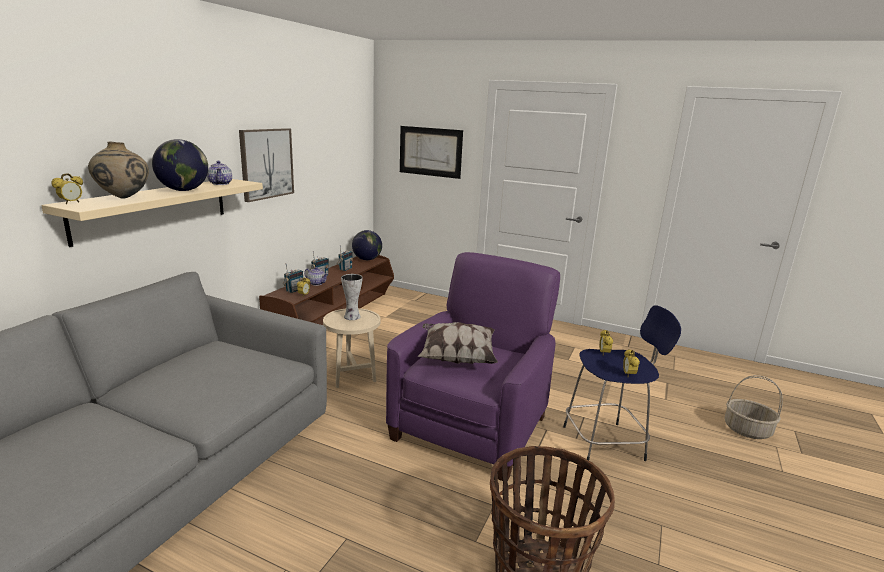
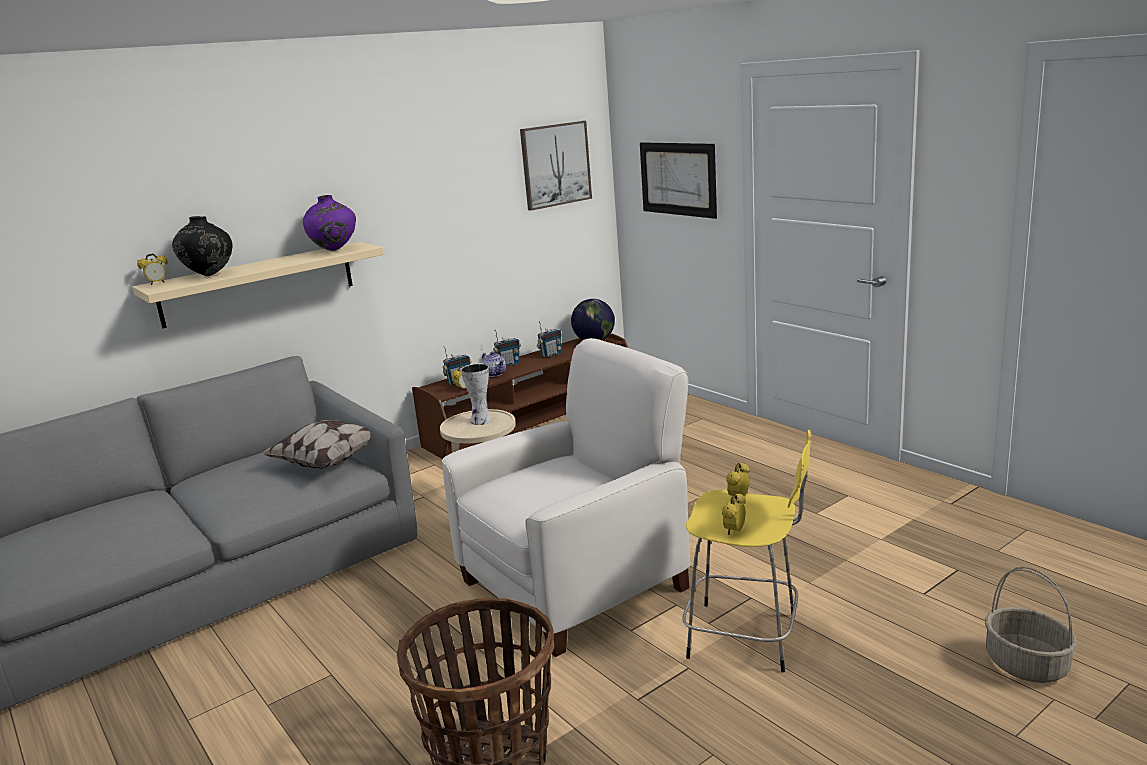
camera: 30 degrees right, 0 degrees up
(123, 198) = (209, 275): beige vase -> black vase
(183, 190) = (280, 263): globe -> none
(220, 183) = (334, 250): teapot -> purple vase
(266, 163) = (415, 218): picture -> picture (555, 165)
(456, 357) = (532, 483): pillow -> pillow (327, 462)
(471, 426) = (576, 583): purple armchair -> white armchair
(606, 443) = (747, 637): blue stool -> yellow stool

